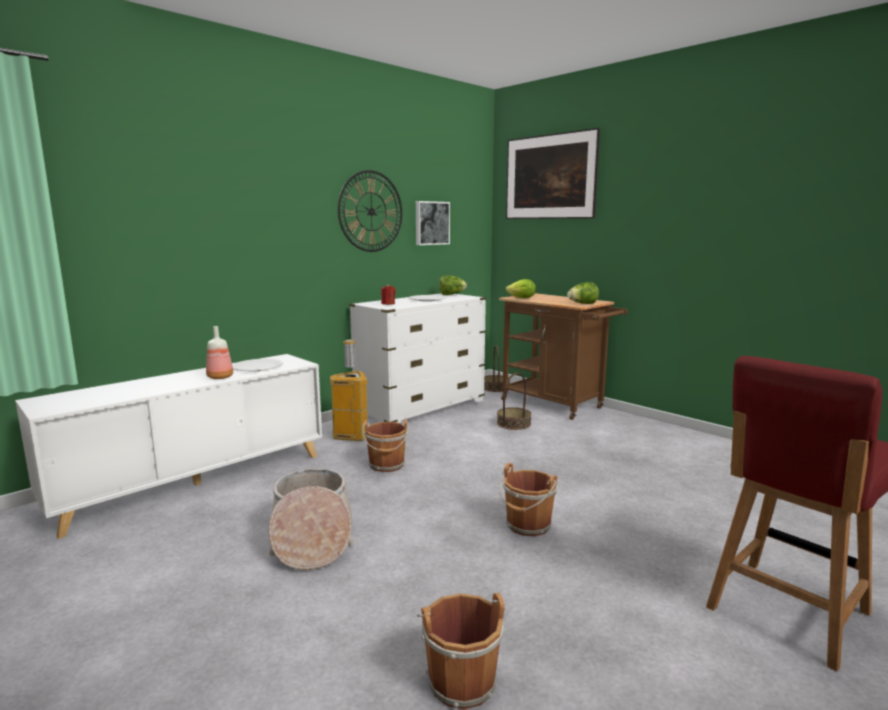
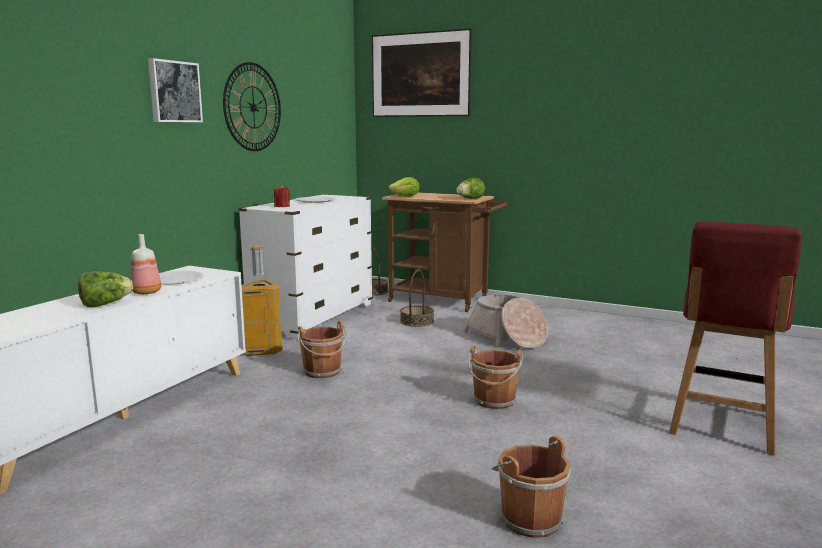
camera: 20 degrees left, 0 degrees up
(311, 538) = (302, 443): basket -> basket (507, 337)
(431, 223) = (305, 120): picture -> picture (174, 92)
(451, 294) = (332, 196): lettuce -> lettuce (105, 304)

